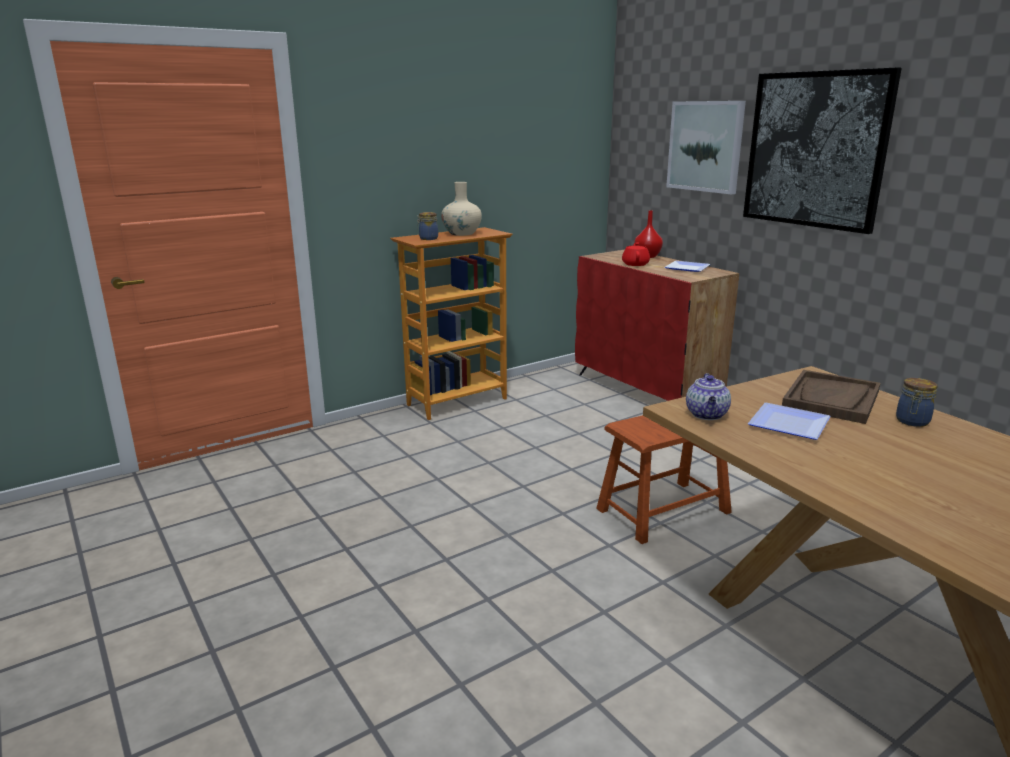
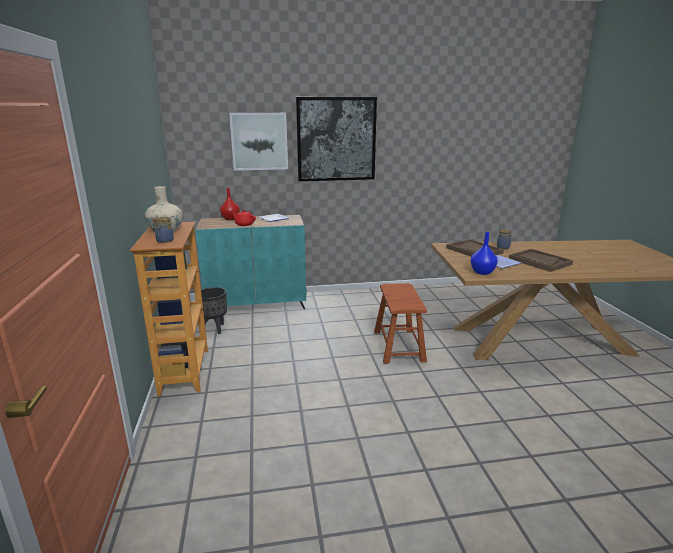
camera: 65 degrees left, 0 degrees up
(556, 388) = (215, 329): none -> black planter
(646, 389) = (257, 304): red cabinet -> turquoise cabinet
(707, 415) = (483, 272): teapot -> blue vase
(877, 461) = (539, 261): none -> brown tray

